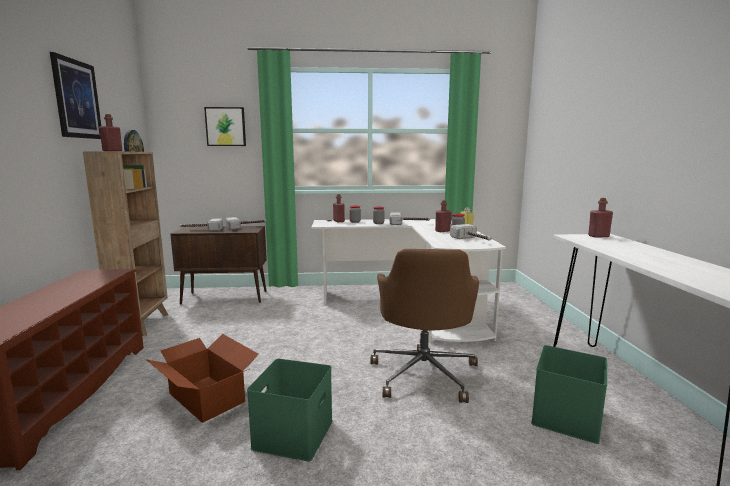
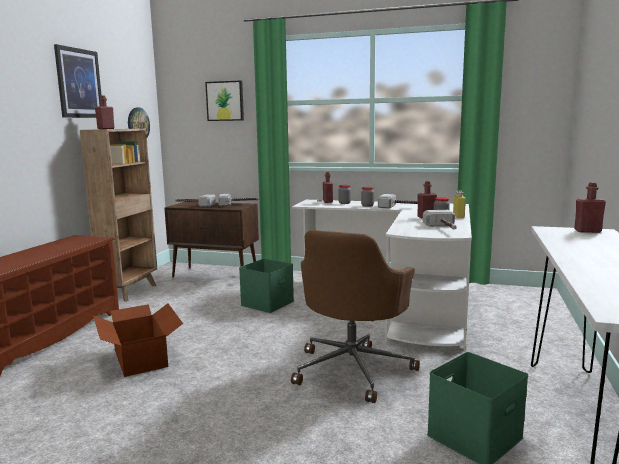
camera: 20 degrees right, 0 degrees up
(292, 433) = (189, 398): green storage box -> green storage box (267, 302)

